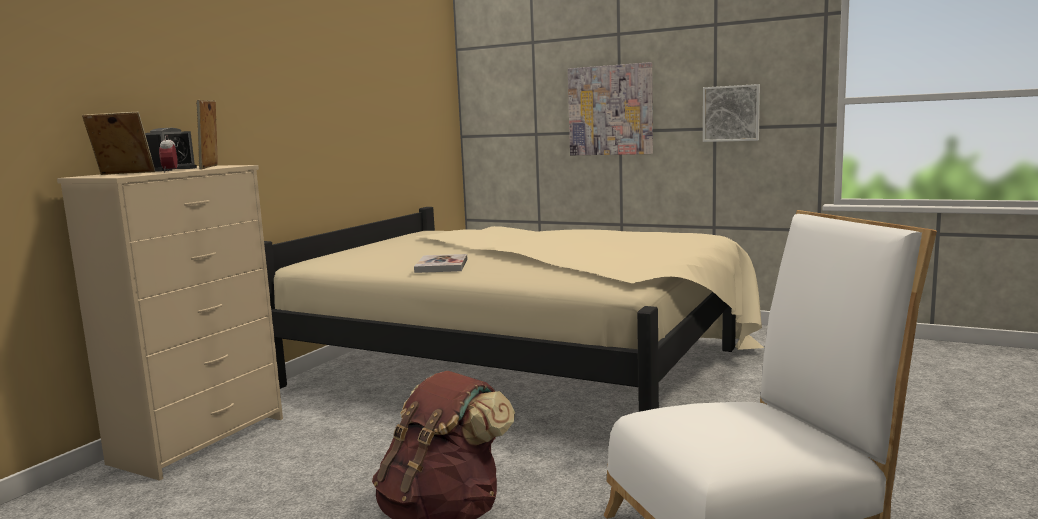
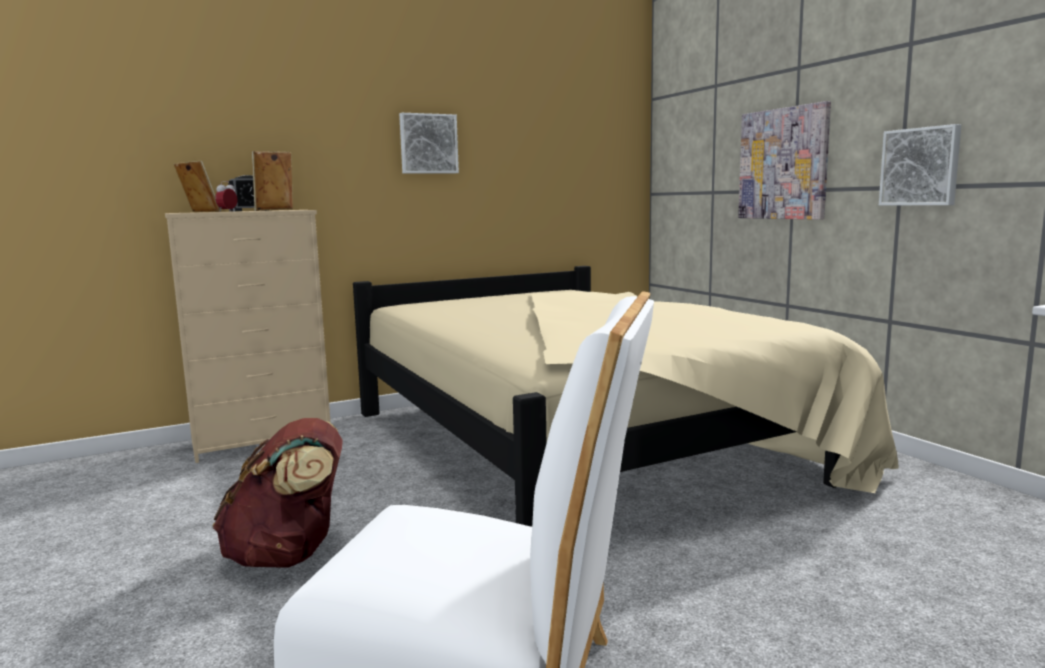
camera: 35 degrees right, 0 degrees up
(303, 90) = (428, 144): none -> picture
(441, 266) = (469, 321): book -> none

